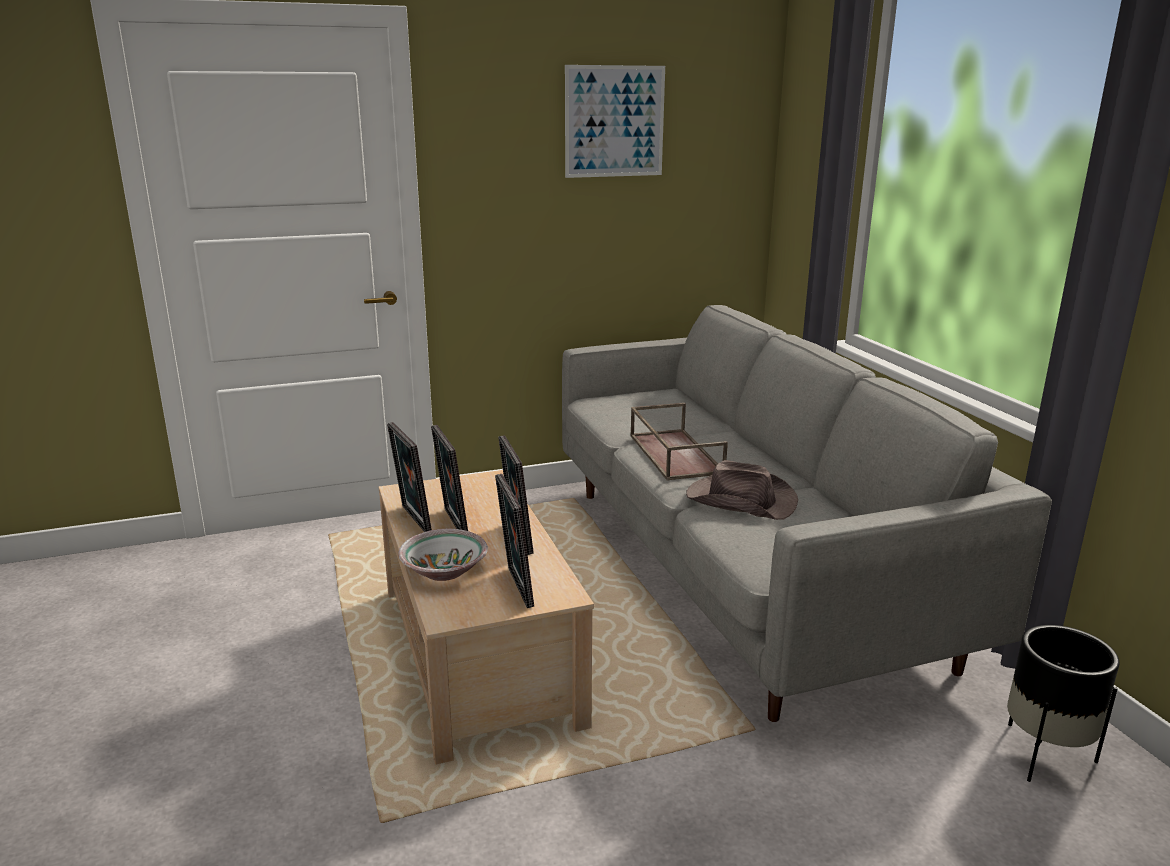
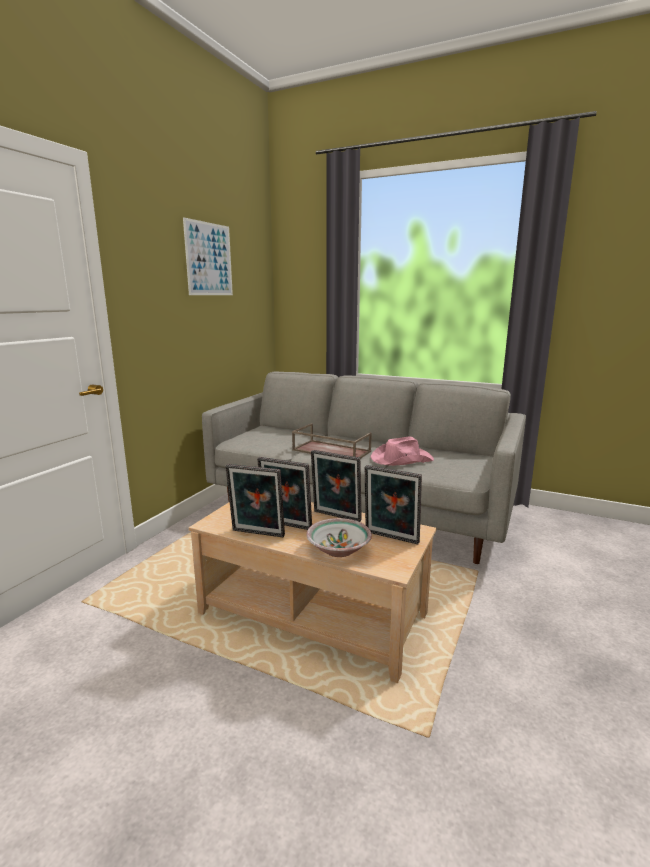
camera: 45 degrees left, 5 degrees down
(740, 500) = (401, 459): brown hat -> pink hat
(1045, 755) = (555, 527): black planter -> none

